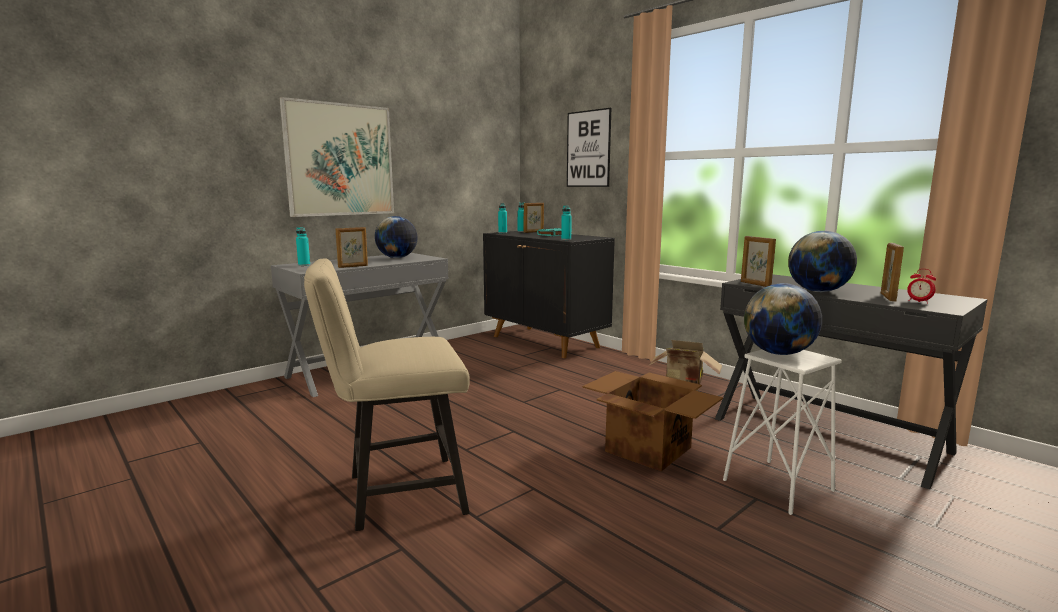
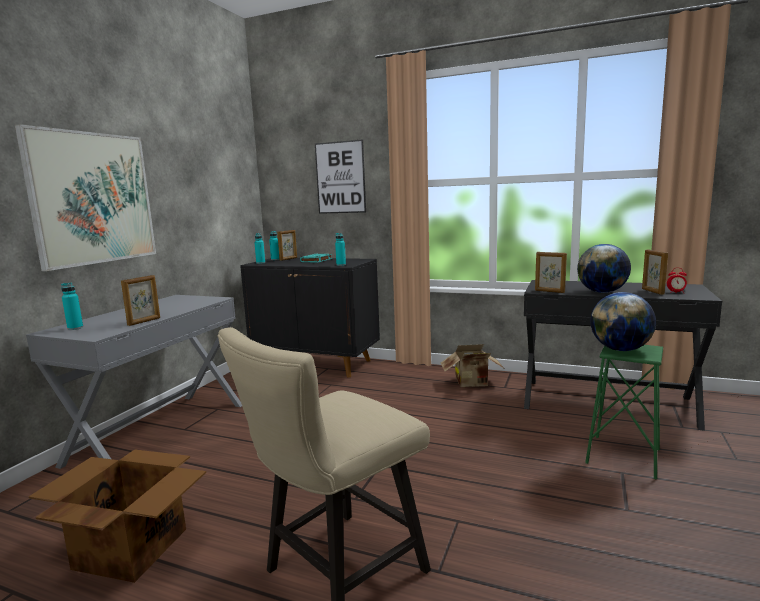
camera: 25 degrees left, 0 degrees up
(397, 258) = (175, 303): globe -> none
(647, 449) = (505, 450): cardboard box -> cardboard box (130, 547)
(777, 485) = (623, 456): white stool -> green stool

